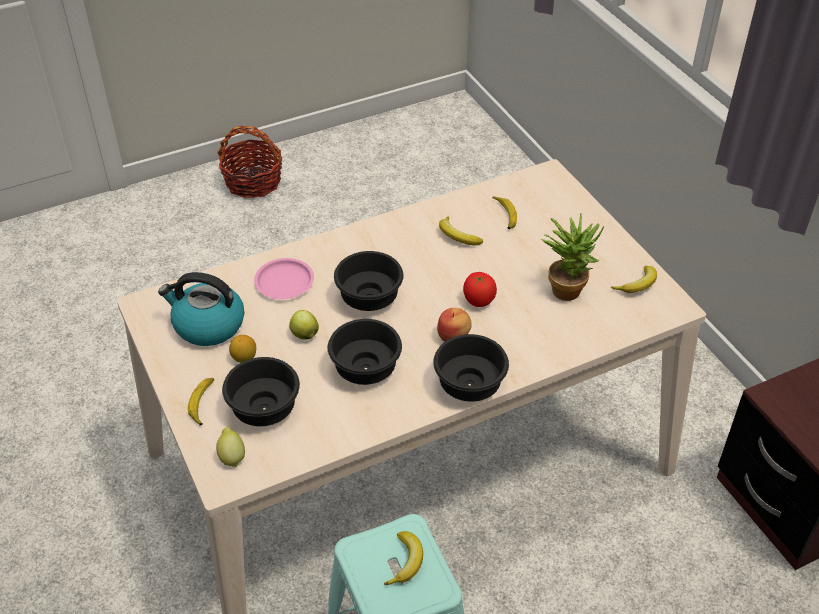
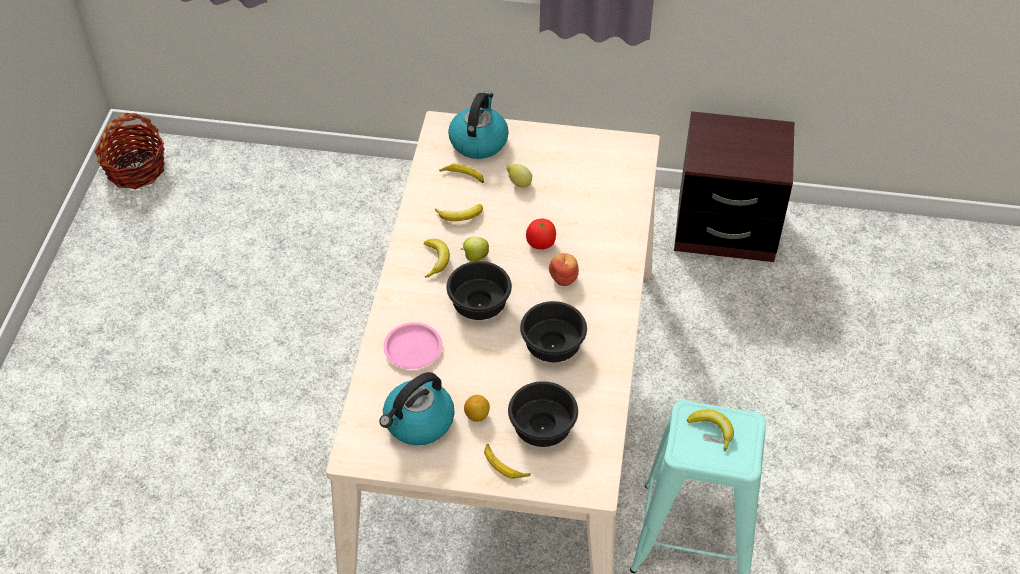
camera: 55 degrees left, 5 degrees up
(232, 456) = (575, 471): lemon -> lemon (519, 183)
(253, 182) = (70, 351): basket -> basket (136, 169)
(304, 334) = (484, 365): apple -> apple (475, 257)
(469, 386) = (620, 297): black bowl -> none
(556, 204) = (478, 141): none -> kettle
(567, 287) = (570, 188): potted plant -> none
(638, 285) = (602, 151): banana -> banana (436, 260)

